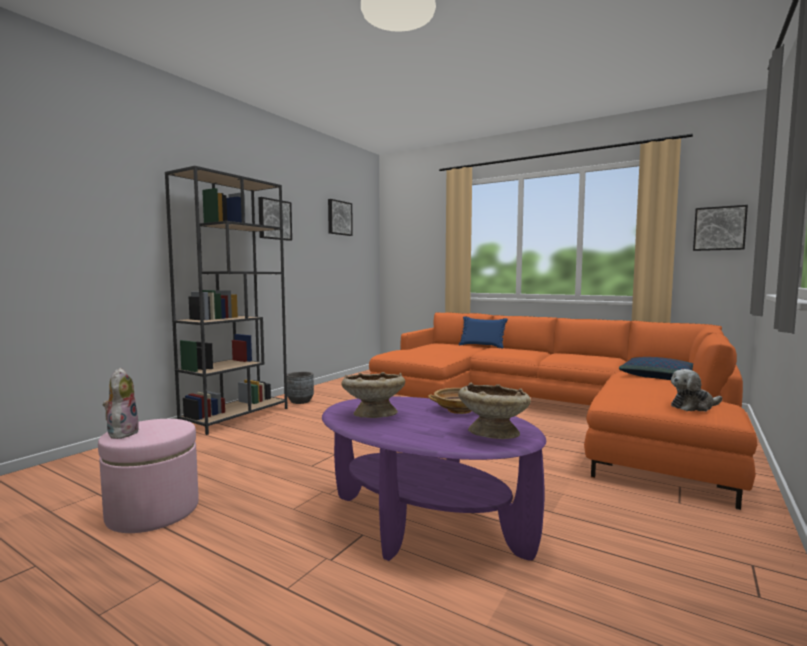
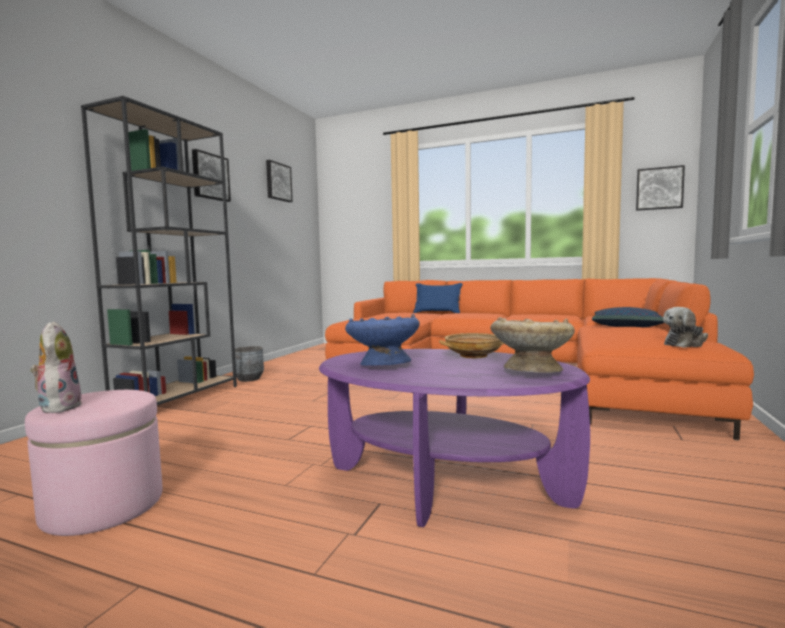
camera: 10 degrees left, 0 degrees up
(373, 415) = (382, 365): beige bowl -> blue bowl

